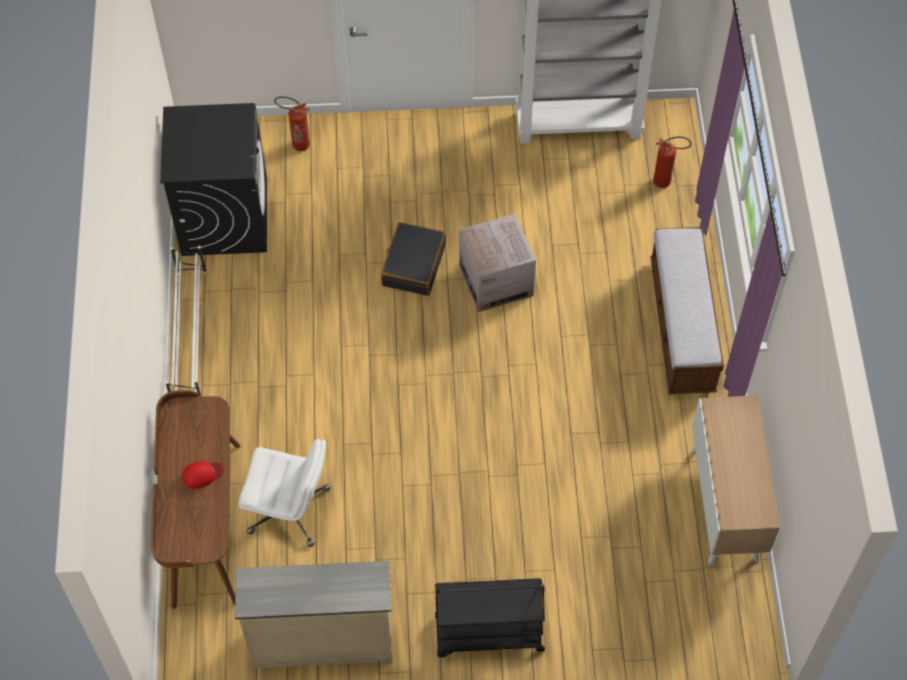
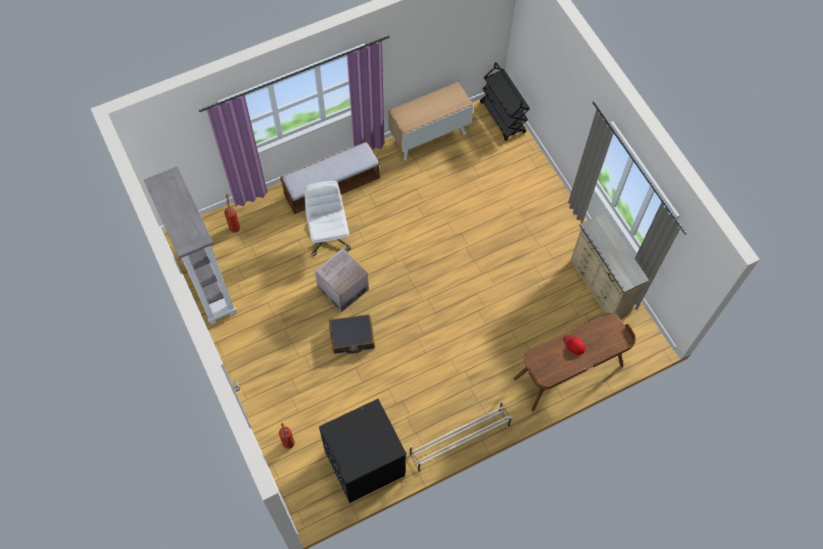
camera: 115 degrees left, 5 degrees up
(290, 510) = (538, 333): white office chair -> white office chair (328, 235)
(488, 634) = (553, 214): black cart -> black cart (503, 118)

